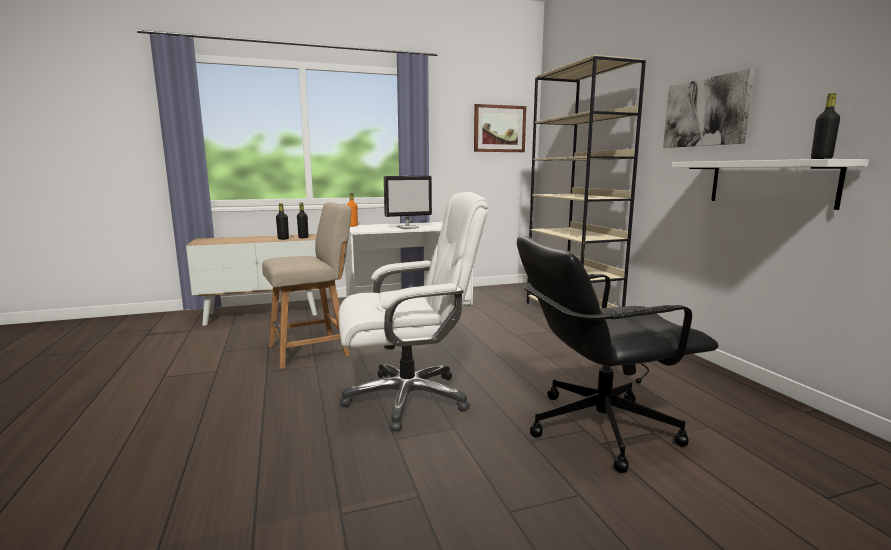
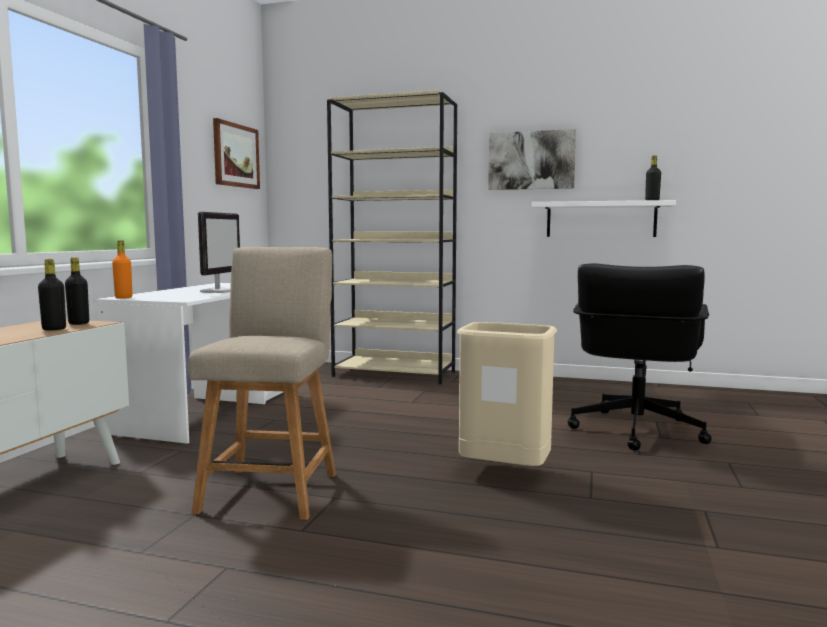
camera: 55 degrees left, 5 degrees down
(409, 398) = (505, 473): white office chair -> beige trash can

